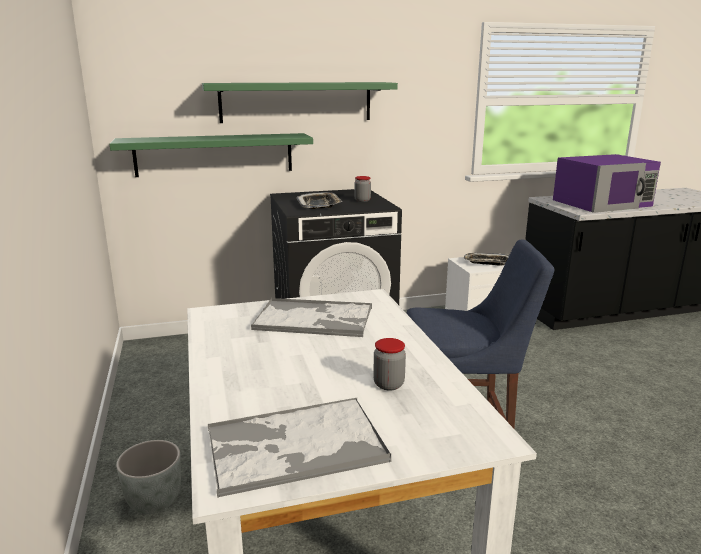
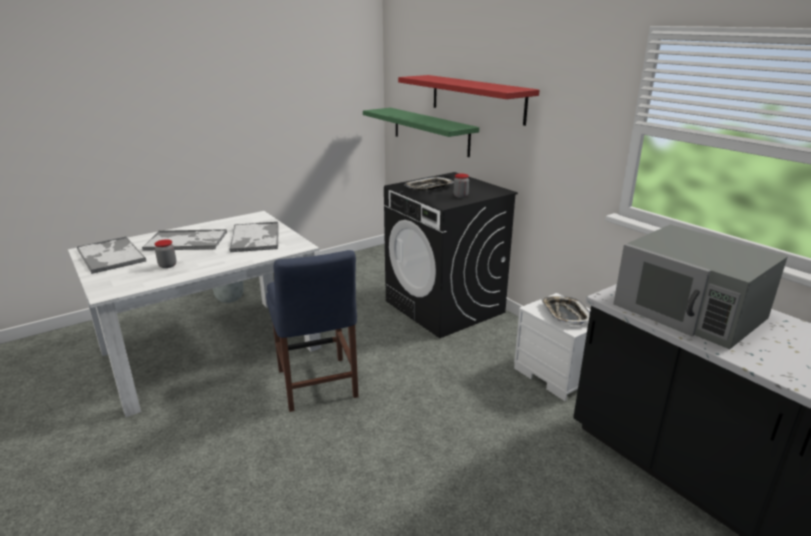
camera: 70 degrees right, 5 degrees up
(281, 368) = (187, 241): none -> tray
(296, 102) = (476, 98): green shelf -> red shelf
(602, 203) = (690, 311): purple microwave -> grey microwave

